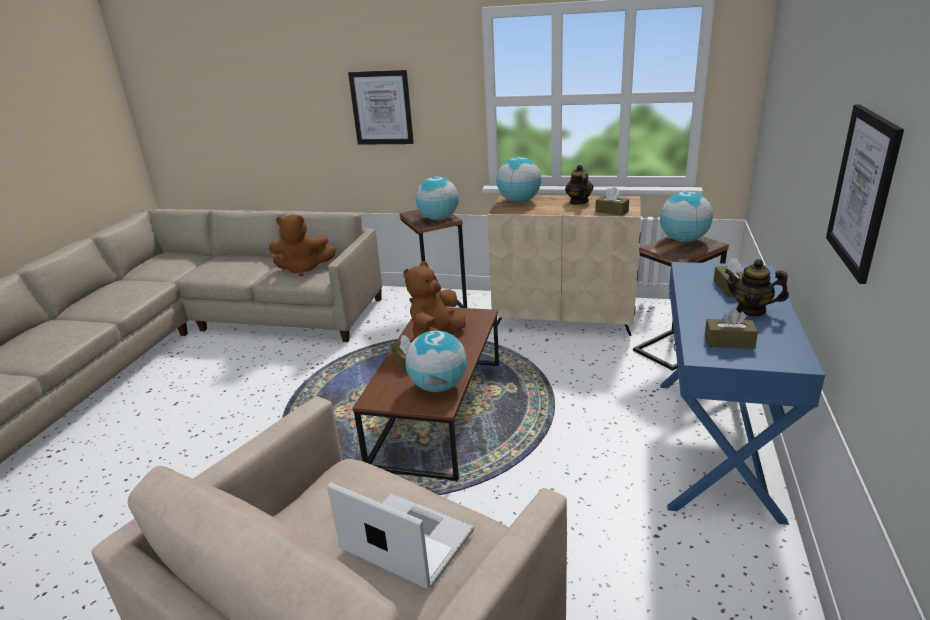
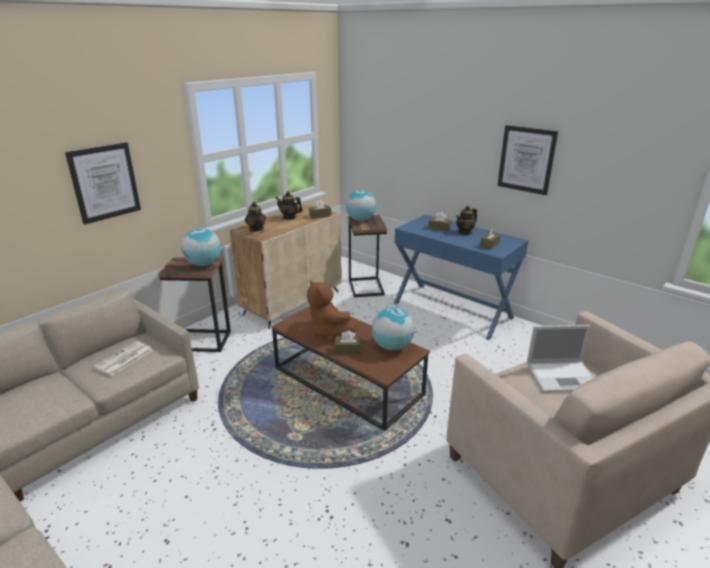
camera: 65 degrees left, 0 degrees up
(304, 269) = (124, 359): brown plush toy -> newspaper
(405, 540) = (563, 376): laptop -> laptop turned 150 degrees counterclockwise
(519, 201) = (256, 229): globe -> teapot

